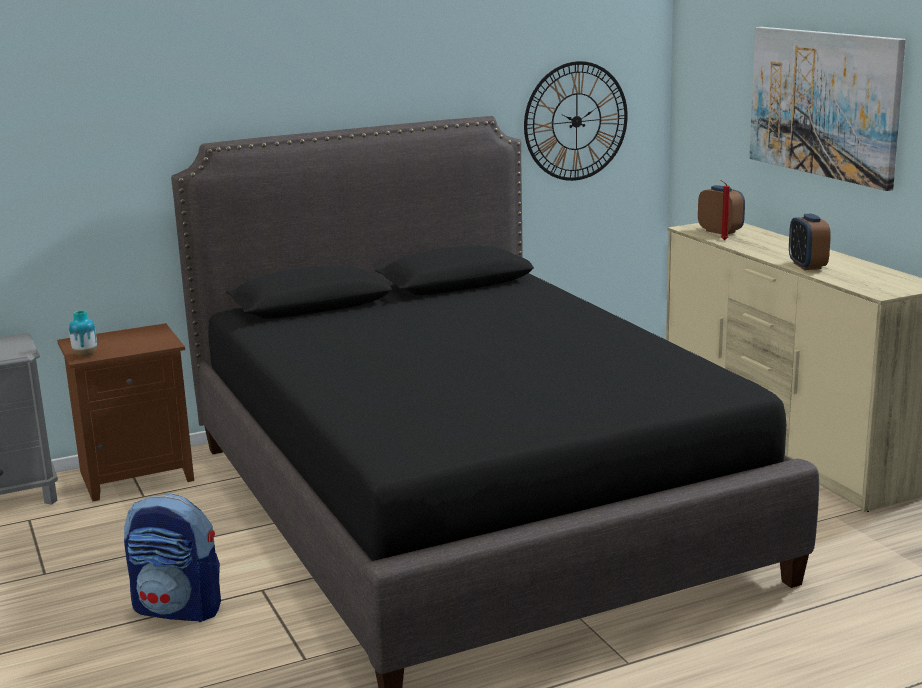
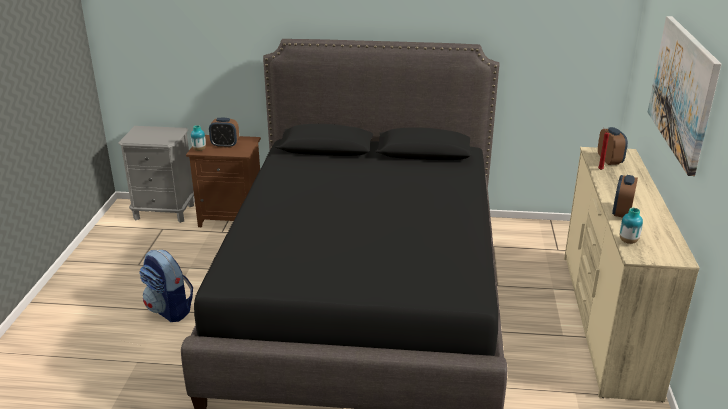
camera: 30 degrees right, 10 degrees up
(122, 342) = (225, 145): none -> alarm clock
(576, 121) = (551, 54): wall clock -> none
(854, 284) = (628, 241): none -> vase

